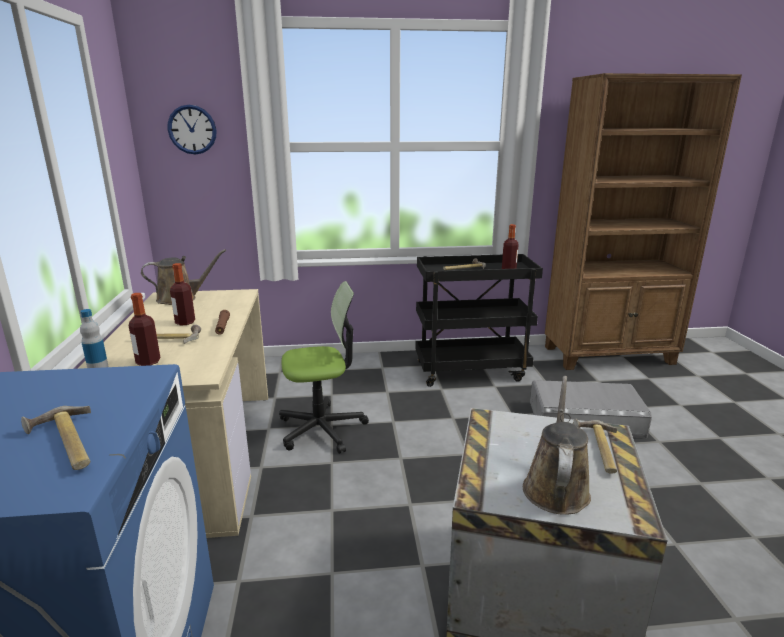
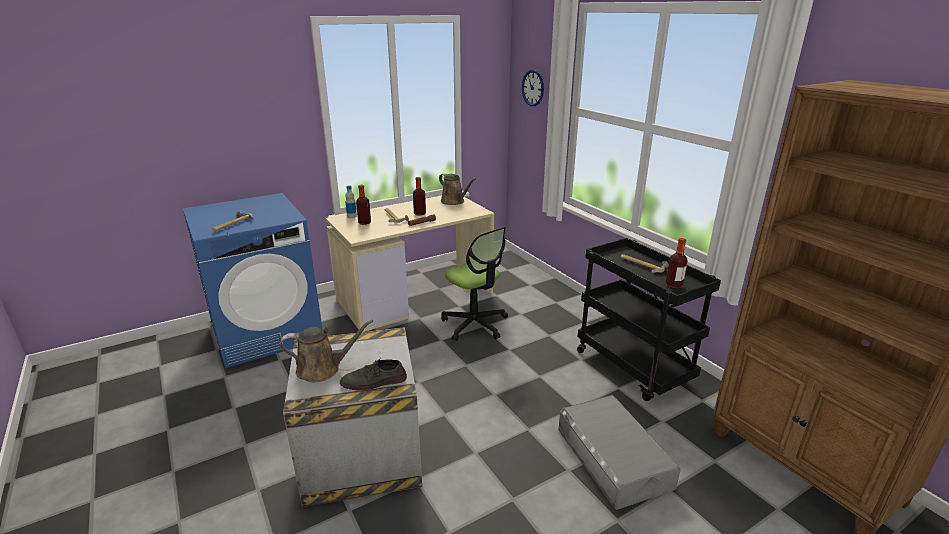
camera: 65 degrees right, 5 degrees up
(598, 449) = (373, 382): hammer -> grey shoe

